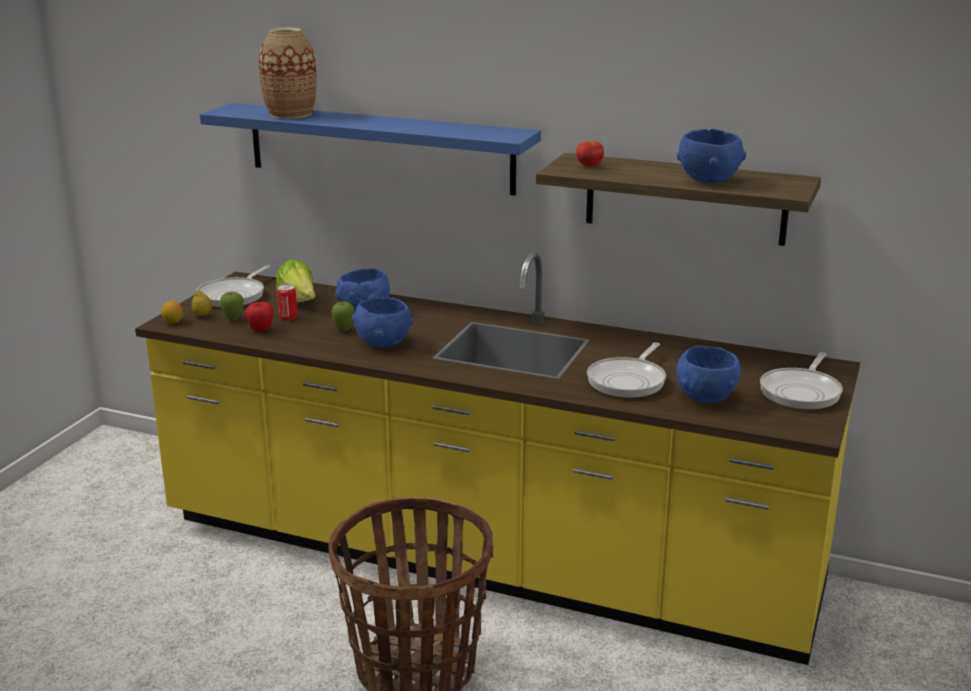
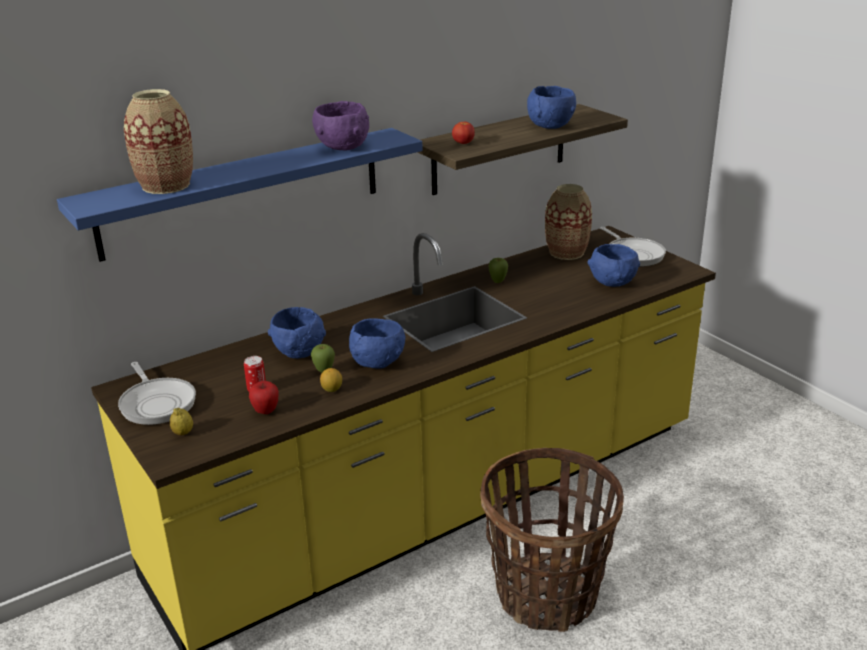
camera: 55 degrees left, 5 degrees up
(173, 322) = (175, 454): lemon -> lemon (332, 389)
(233, 320) = (219, 419): apple -> apple (498, 282)
(299, 302) = (227, 375): lettuce -> none
(455, 129) = (342, 147): none -> purple bowl
(628, 381) = (559, 296): frying pan -> none
(743, 359) = (566, 252): none -> vase

